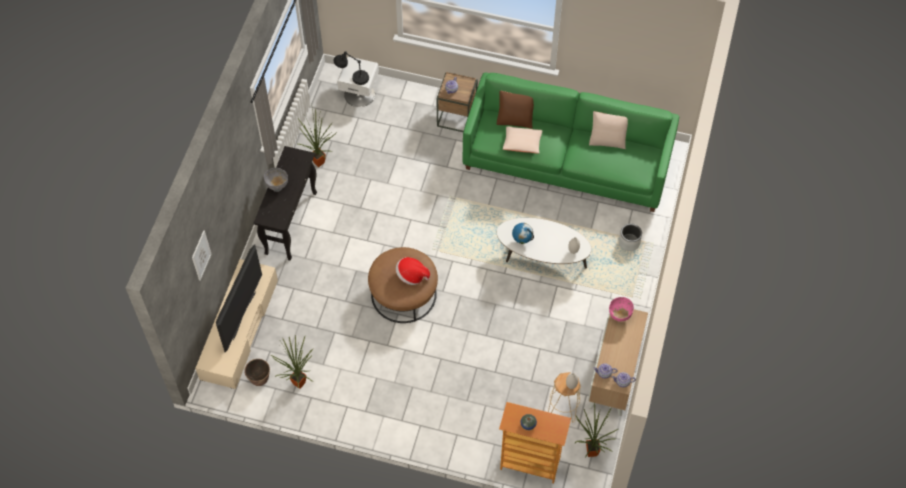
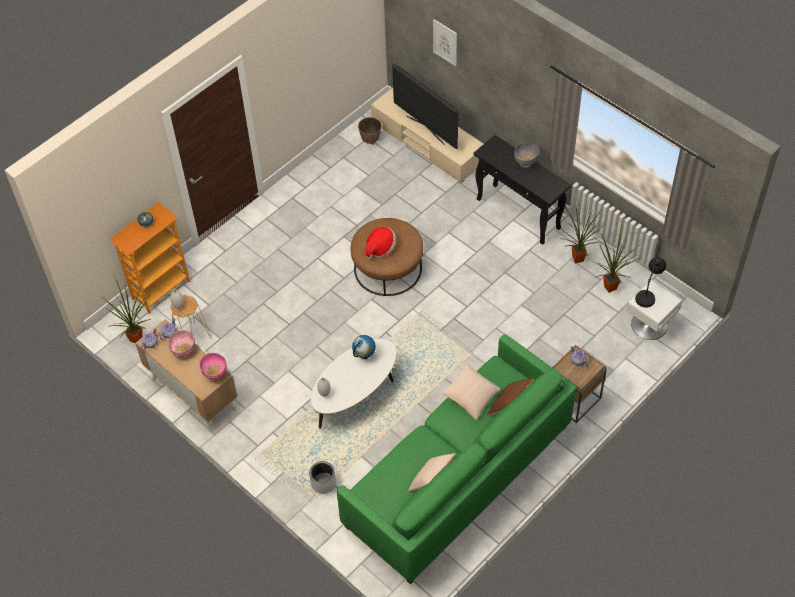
camera: 120 degrees right, 5 degrees down
(297, 382) = (351, 163): potted plant -> potted plant (612, 287)
(614, 351) = (184, 352): none -> pink bowl

